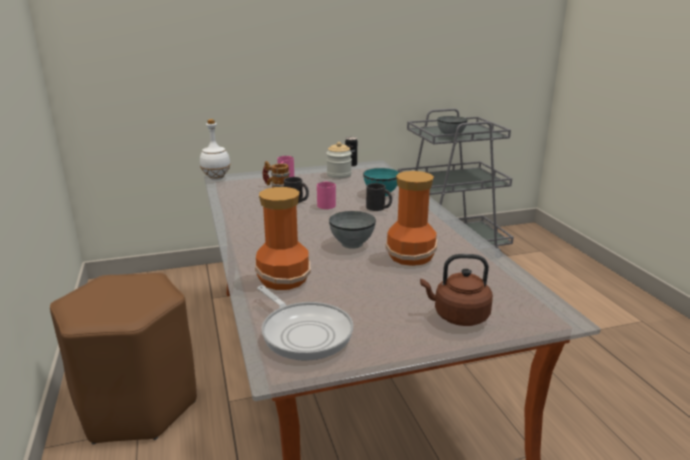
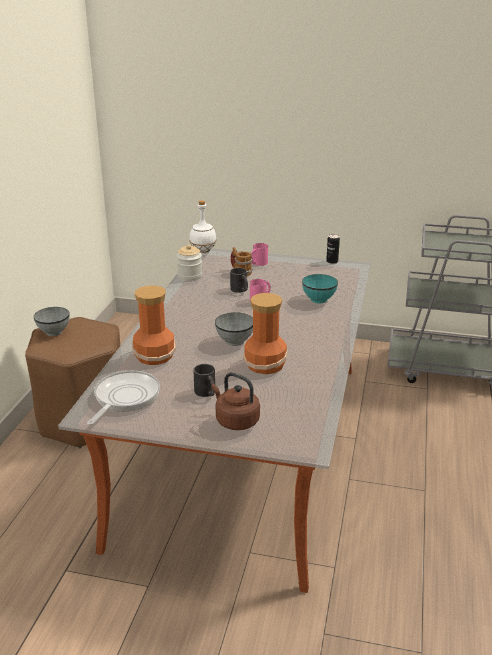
camera: 30 degrees right, 5 degrees up
(304, 333) = (124, 398): frying pan -> frying pan turned 150 degrees counterclockwise
(339, 175) = (307, 271): jar -> jar (189, 276)
(379, 208) = (298, 314): black mug -> black mug (207, 393)
(450, 136) = (453, 249): grey bowl -> grey bowl (53, 332)

